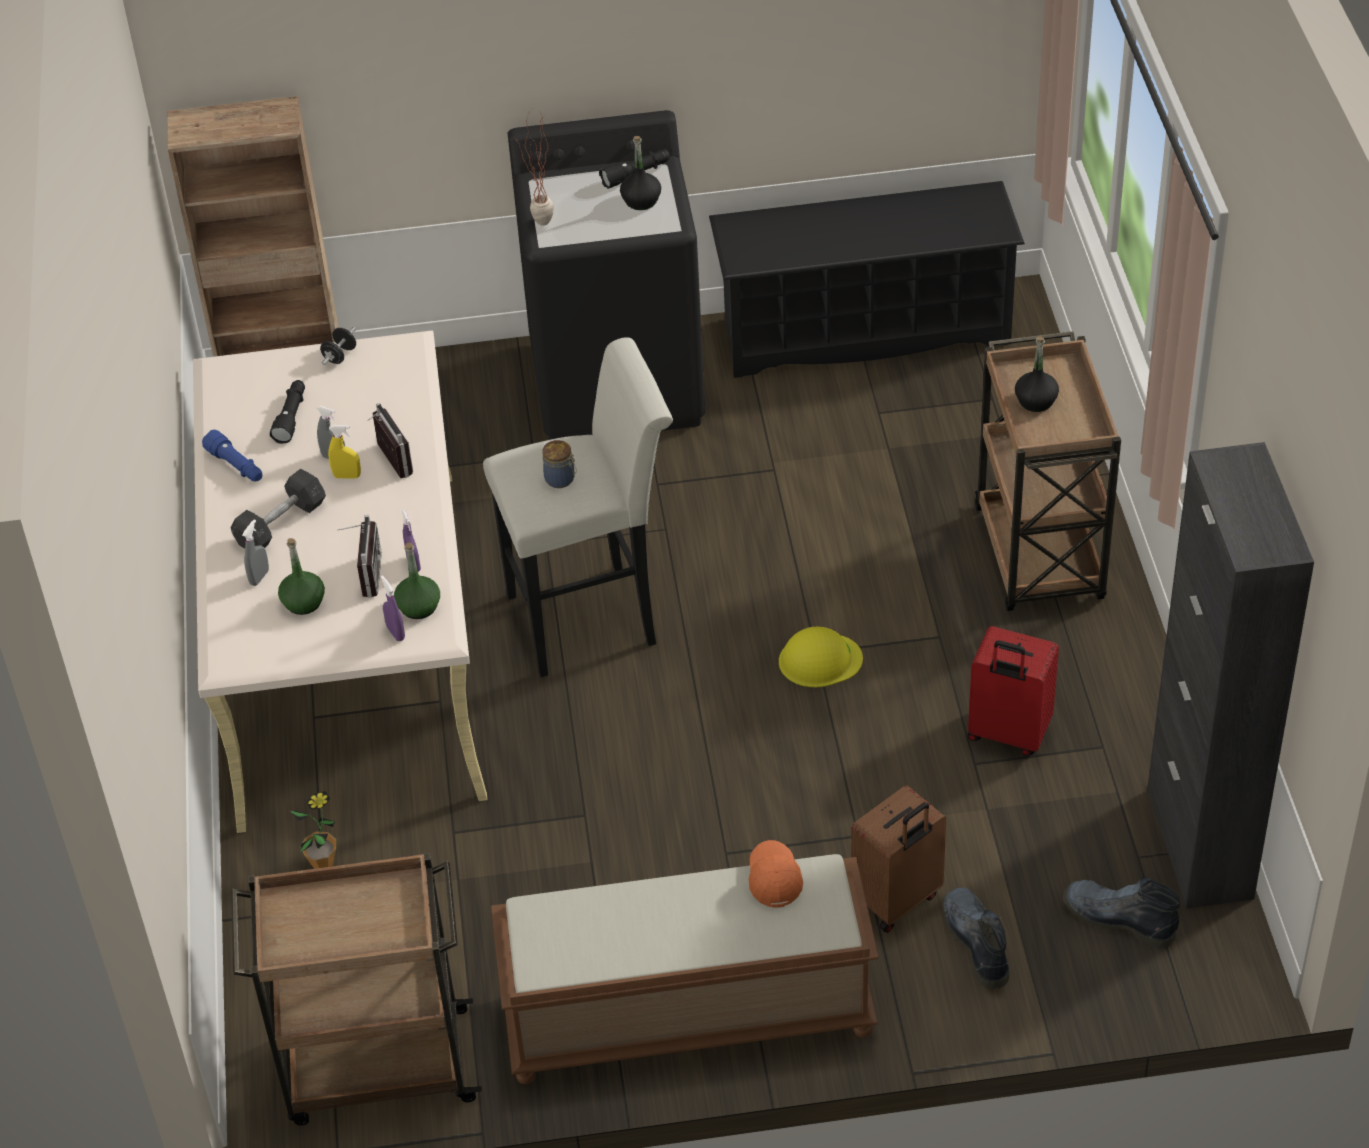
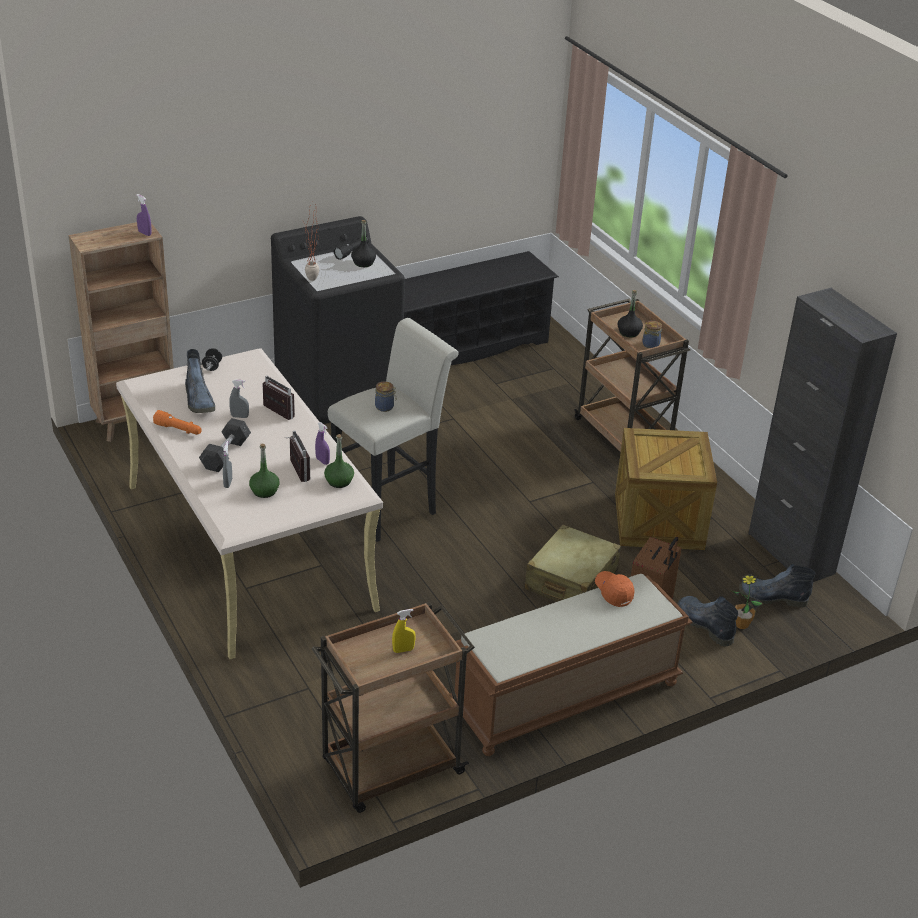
camera: 25 degrees left, 10 degrees down
(236, 466) = (178, 430): blue flashlight -> orange flashlight
(291, 417) = (200, 400): black flashlight -> boot
(323, 863) = (294, 664): potted plant -> potted plant (741, 624)
(347, 476) = (253, 424): yellow spray bottle -> yellow spray bottle (403, 650)
(395, 633) = (333, 497): purple spray bottle -> purple spray bottle (144, 233)
(805, 813) = (571, 580): none -> beige suitcase
(819, 660) = (534, 504): yellow hard hat -> none
(1008, 734) = (658, 521): red suitcase -> crate
(1059, 432) = (650, 344): none -> jar

